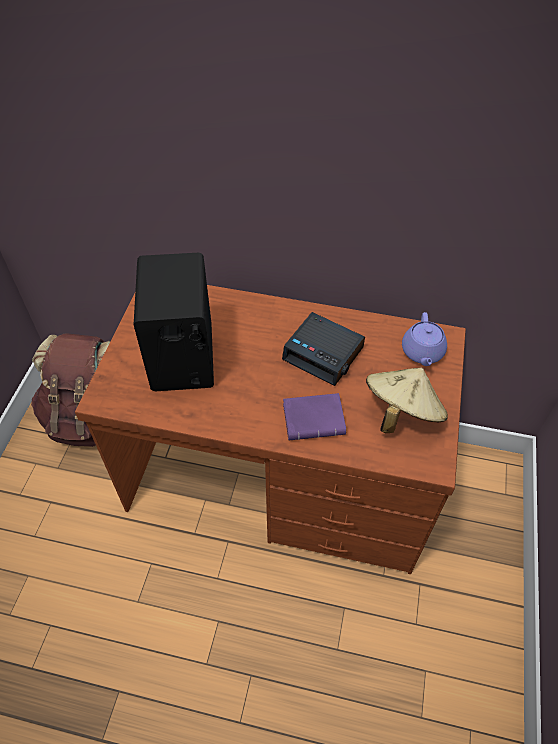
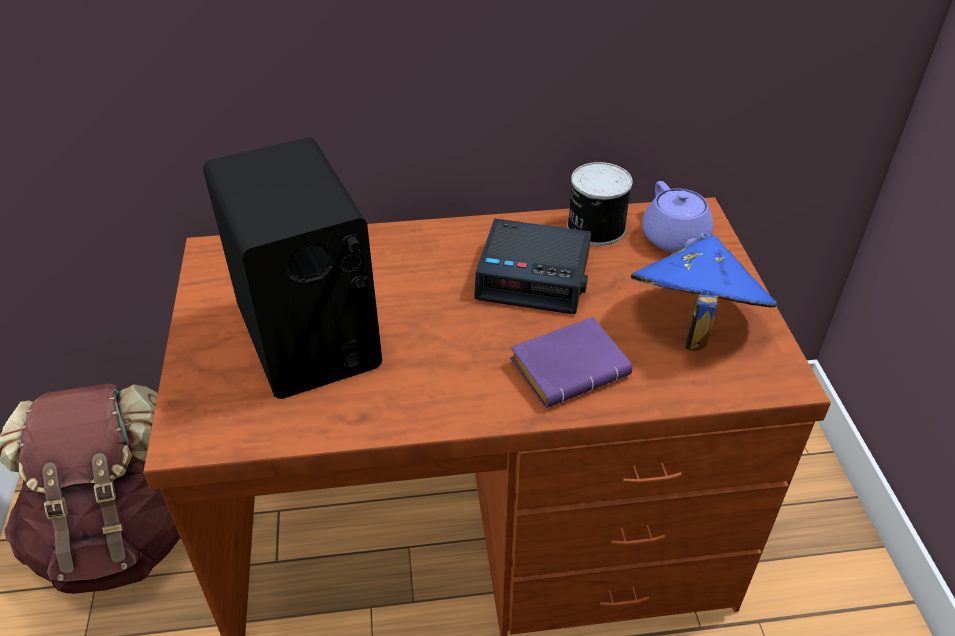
camera: 20 degrees left, 10 degrees down
(376, 330) = (594, 228): none -> can
(401, 412) = (693, 323): beige hat -> blue hat

